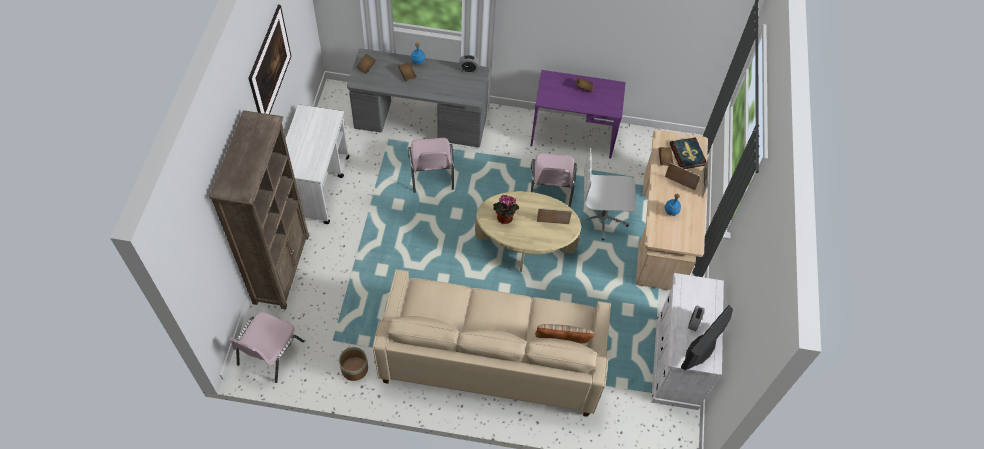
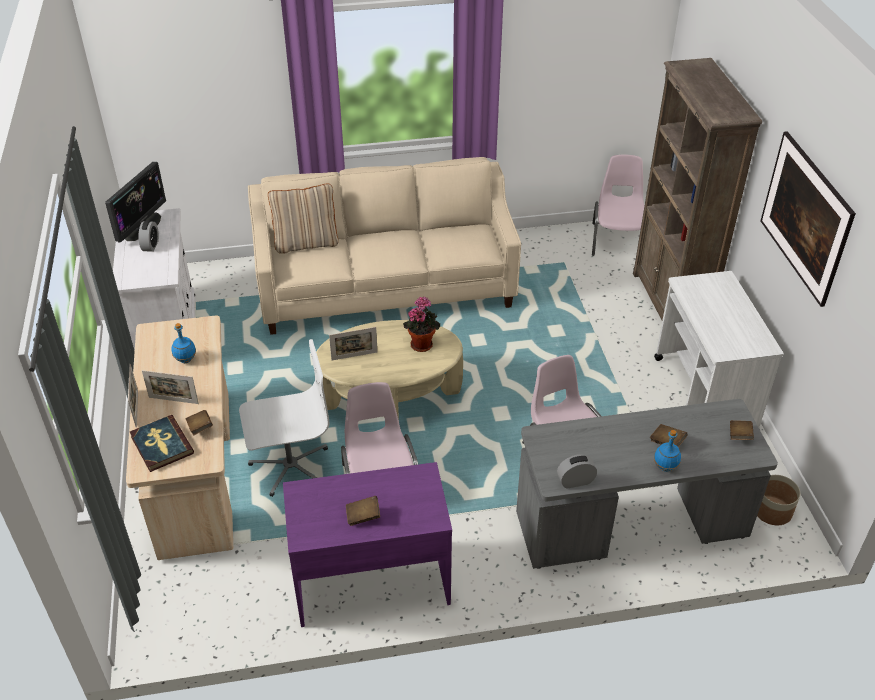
camera: 165 degrees right, 15 degrees down
(354, 369) = (525, 249): planter -> planter (772, 510)

